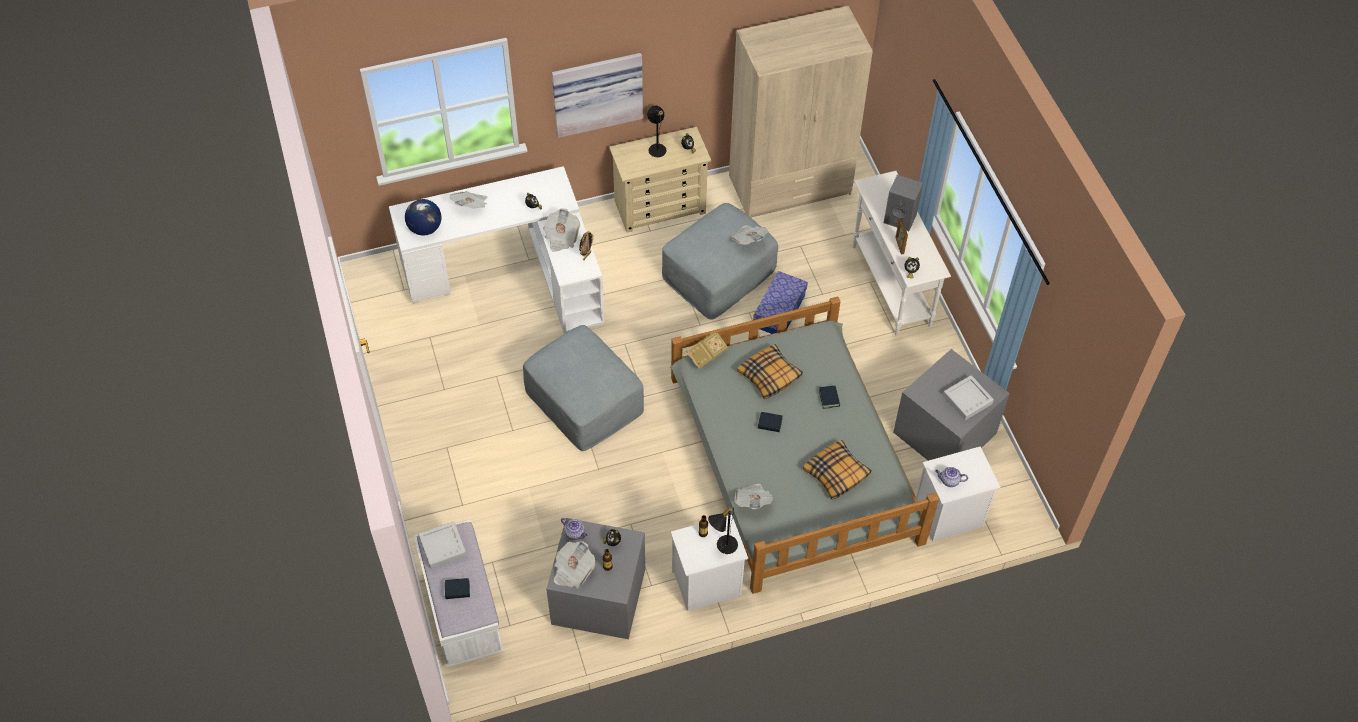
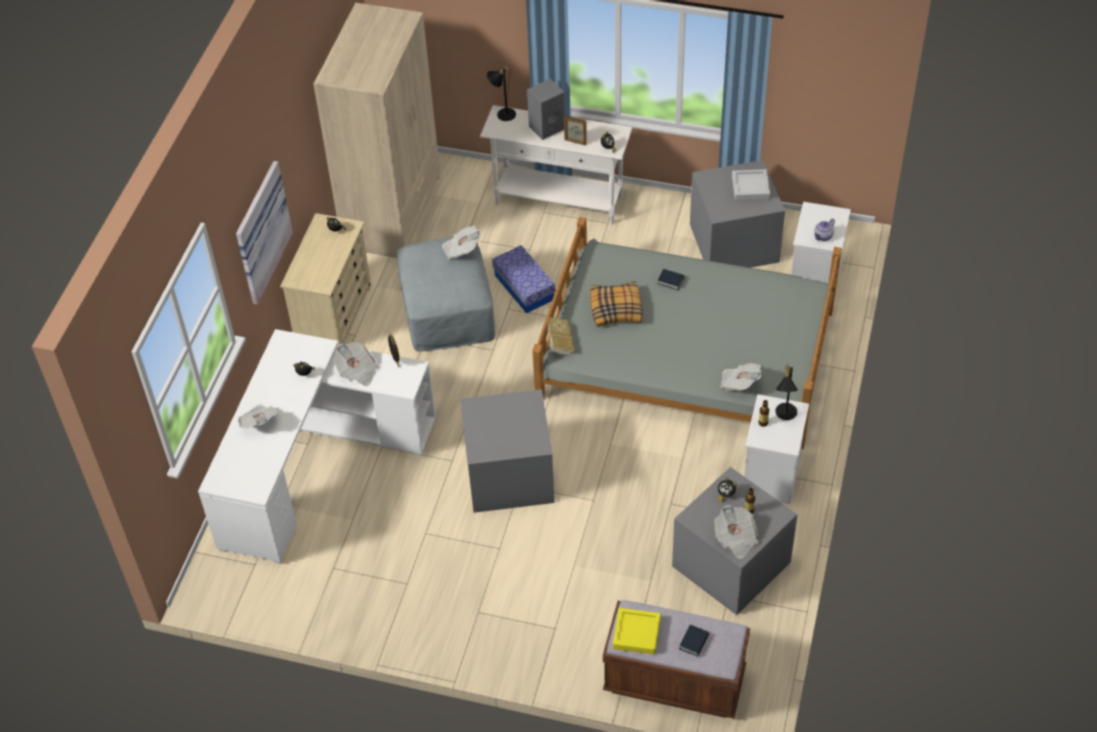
camera: 55 degrees left, 5 degrees down
(425, 228) = (254, 472): globe -> none
(442, 547) = (636, 633): grey tray -> yellow tray
(462, 610) = (674, 681): white bench -> brown bench
(575, 533) = (696, 519): teapot -> none
(583, 400) = (508, 476): grey ottoman -> grey storage box
(657, 147) = (314, 252): black table lamp -> black table lamp (503, 113)
(770, 424) = (667, 333): book -> none
(836, 474) = (751, 314): pillow -> none

